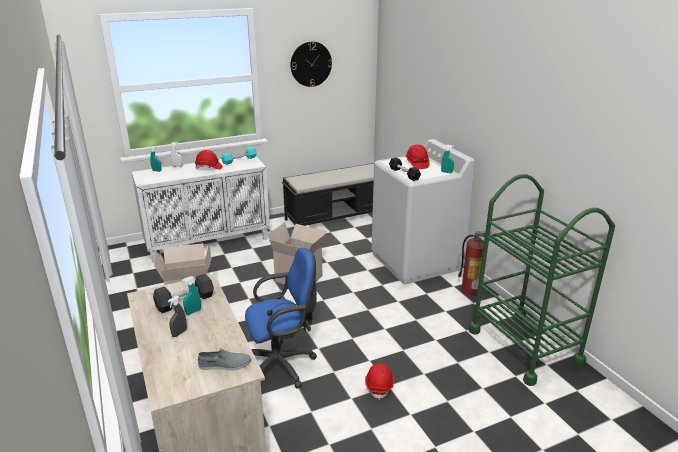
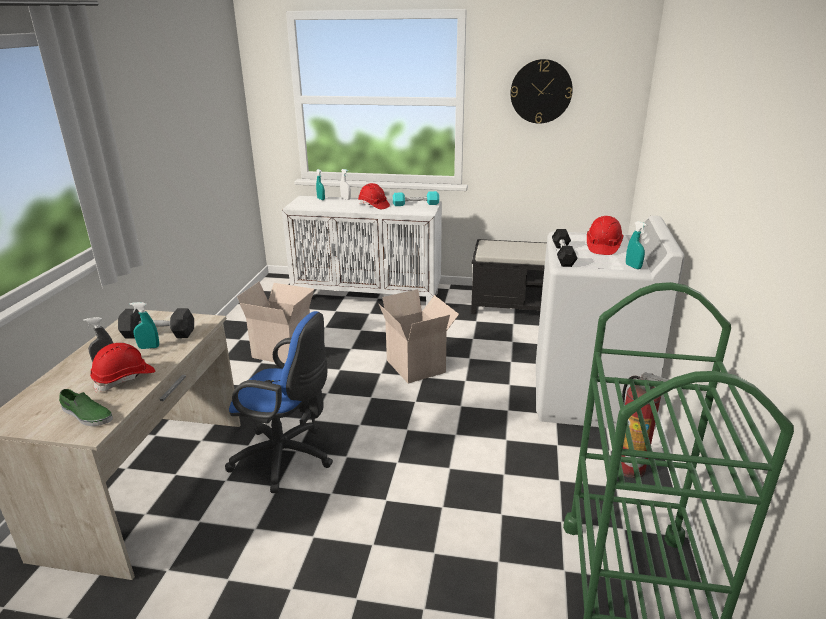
camera: 35 degrees right, 0 degrees up
(224, 365) = (86, 415): grey shoe -> green shoe
(379, 385) = (362, 538): red hard hat -> red hard hat (125, 378)

